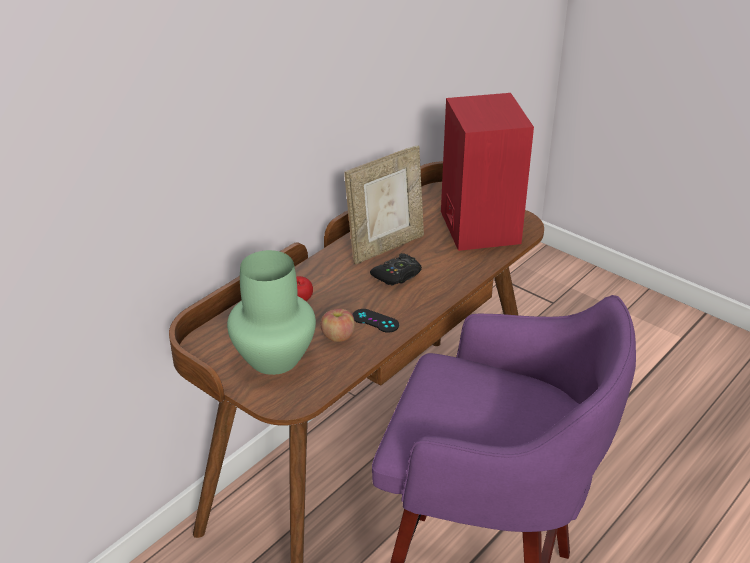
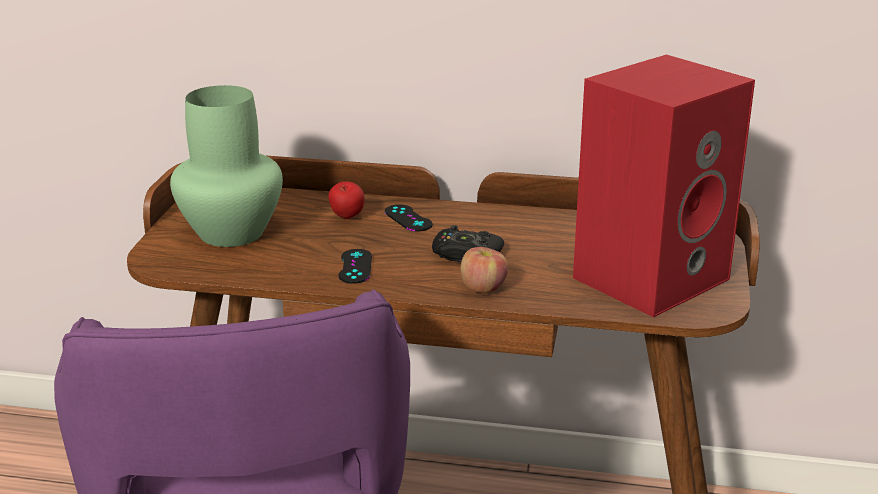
camera: 60 degrees right, 10 degrees down
(325, 278) = (408, 218): none -> black game controller
(338, 336) = (302, 254): apple -> apple (483, 288)
(385, 246) = (519, 232): picture frame -> none

